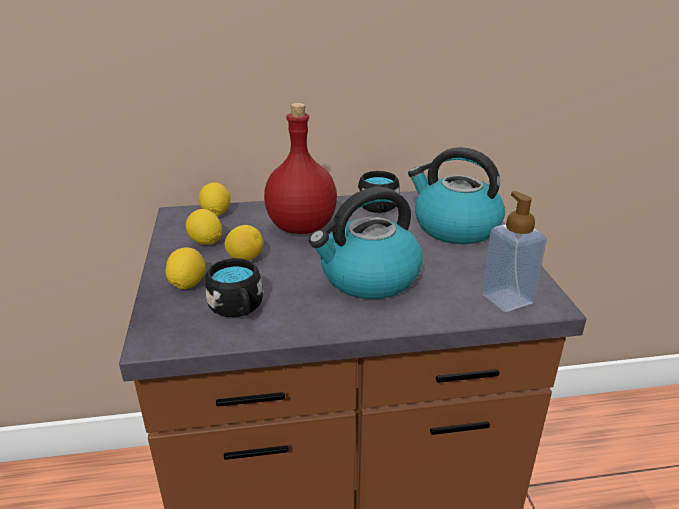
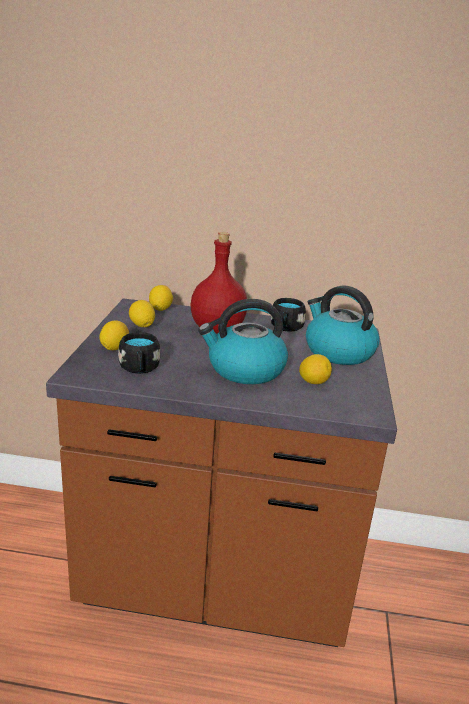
camera: 15 degrees right, 5 degrees down
(245, 258) = (163, 340): lemon -> lemon (313, 382)
(507, 299) = (341, 404): soap dispenser -> none

